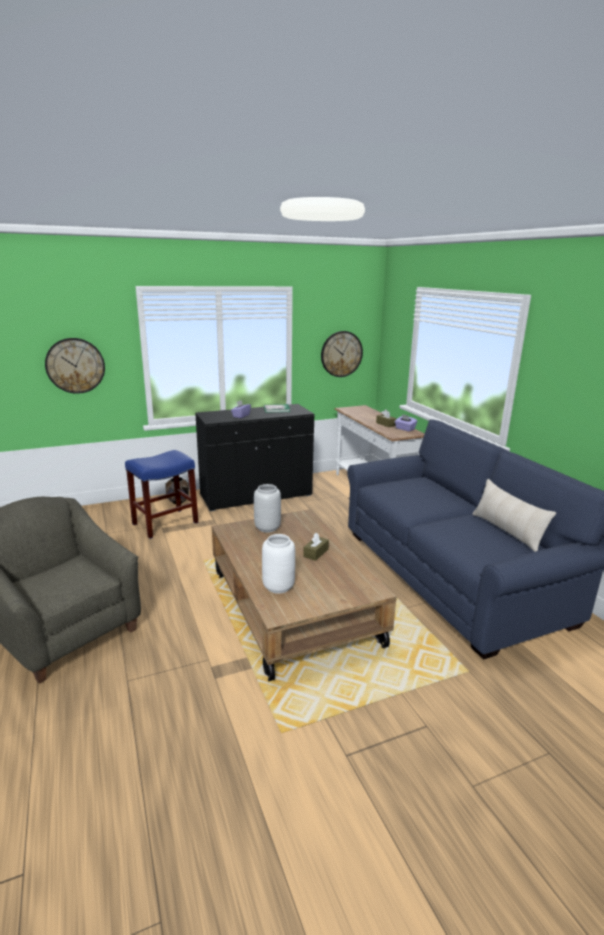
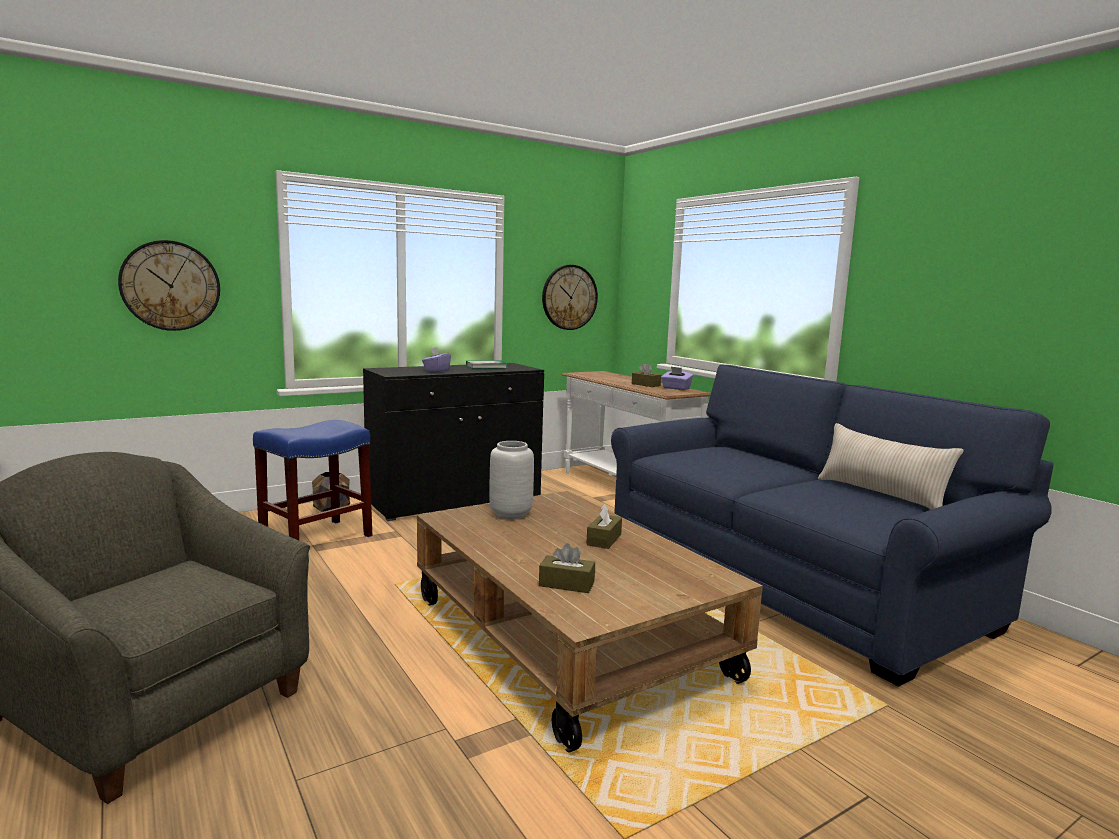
camera: 10 degrees left, 10 degrees down
(279, 586) = (566, 584): white vase -> brown tissue box

